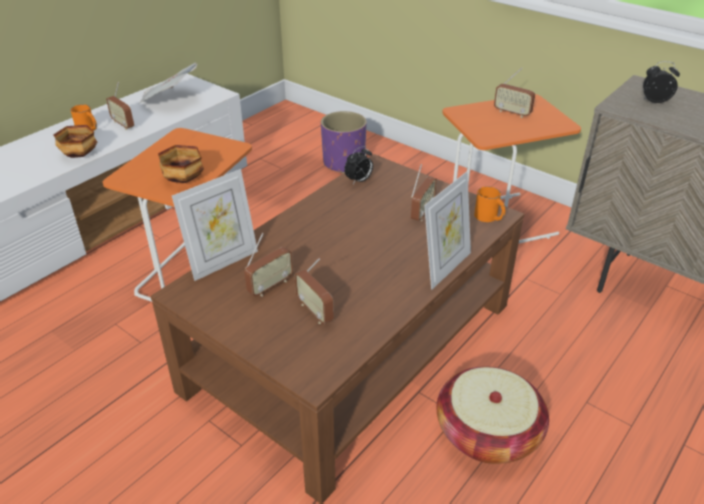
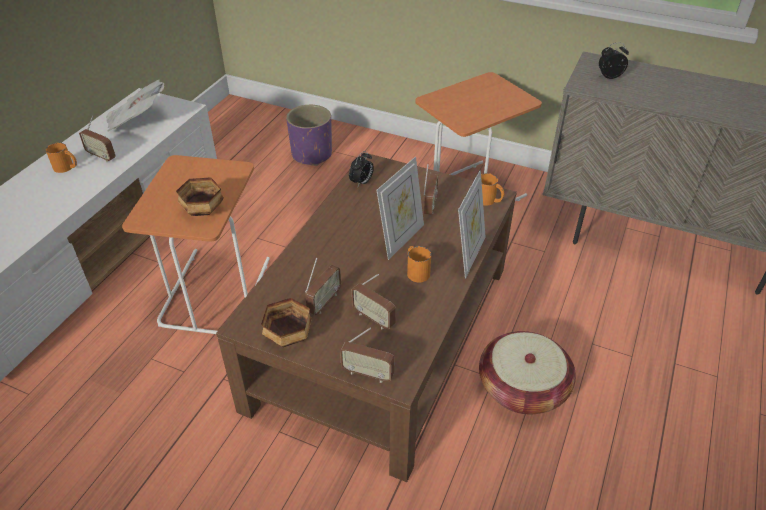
camera: 15 degrees left, 5 degrees up
(80, 154) = (72, 196): bowl -> bowl (289, 335)
(223, 262) = (270, 286): picture frame -> picture frame (401, 239)
(380, 273) = (416, 271): none -> orange mug
(512, 113) = (478, 95): radio -> radio (367, 374)

